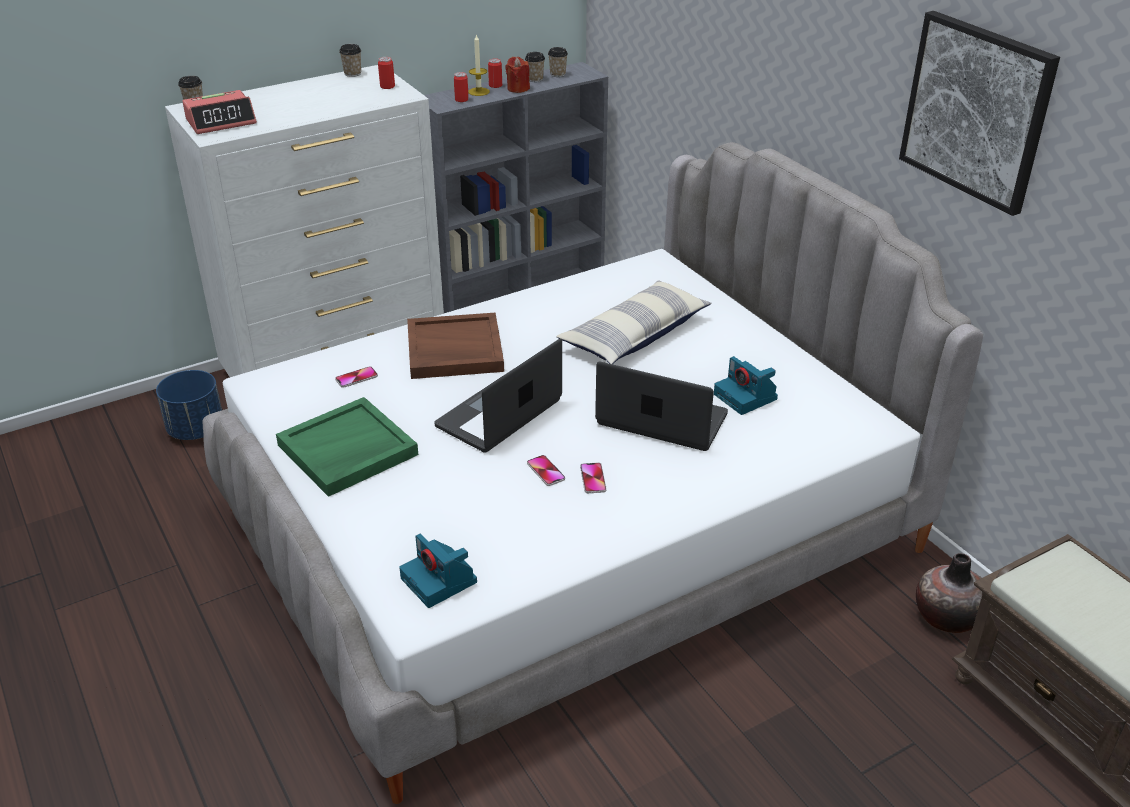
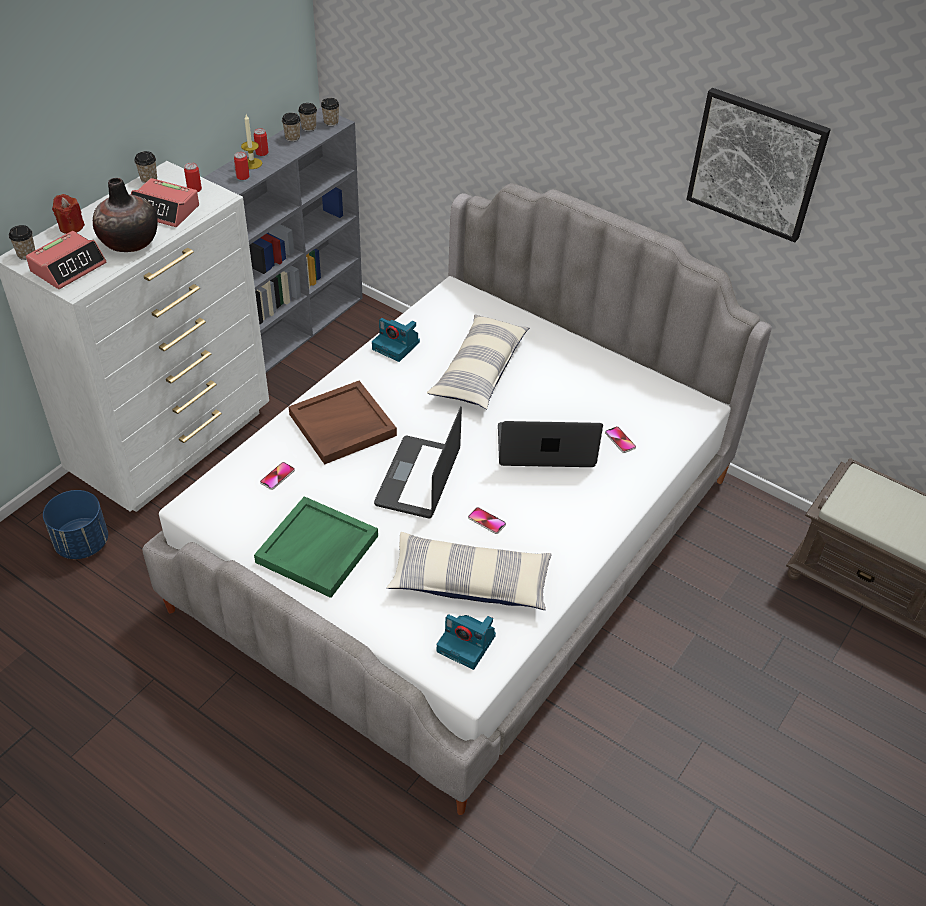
camera: 25 degrees left, 10 degrees up
(346, 96) = (165, 210): none -> alarm clock
(486, 523) = (470, 581): none -> pillow
(518, 89) = (285, 153): red candle -> red candle (71, 227)
(583, 73) = (331, 122): none -> cup
(593, 479) = (525, 517): phone -> phone (620, 440)
(746, 397) = (595, 408): camera -> camera (397, 346)
(947, 617) = (761, 531): vase -> vase (129, 242)

